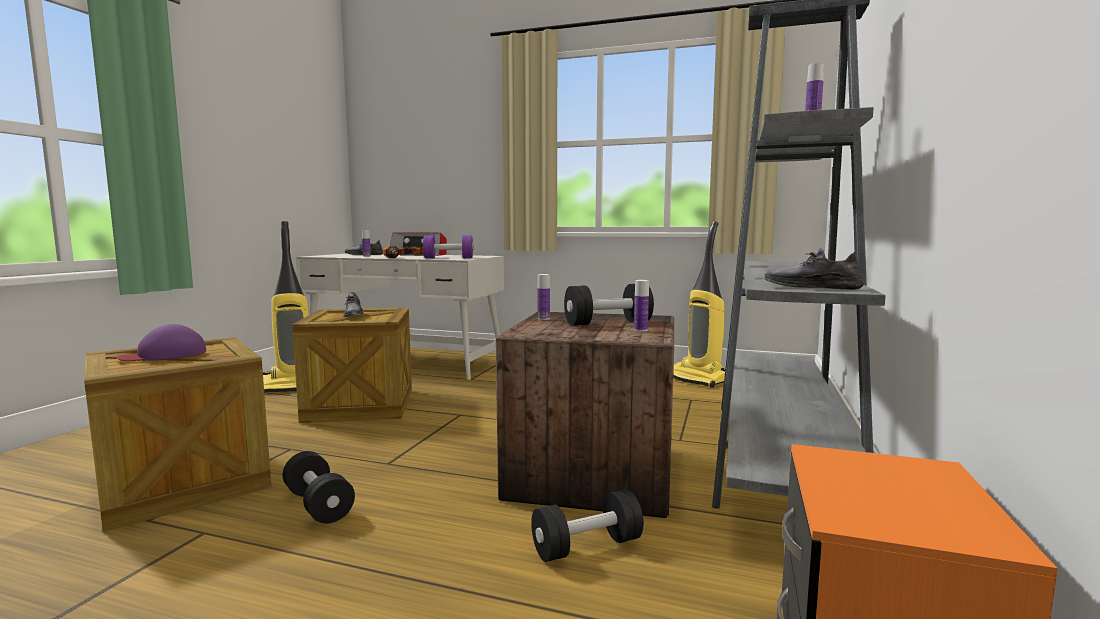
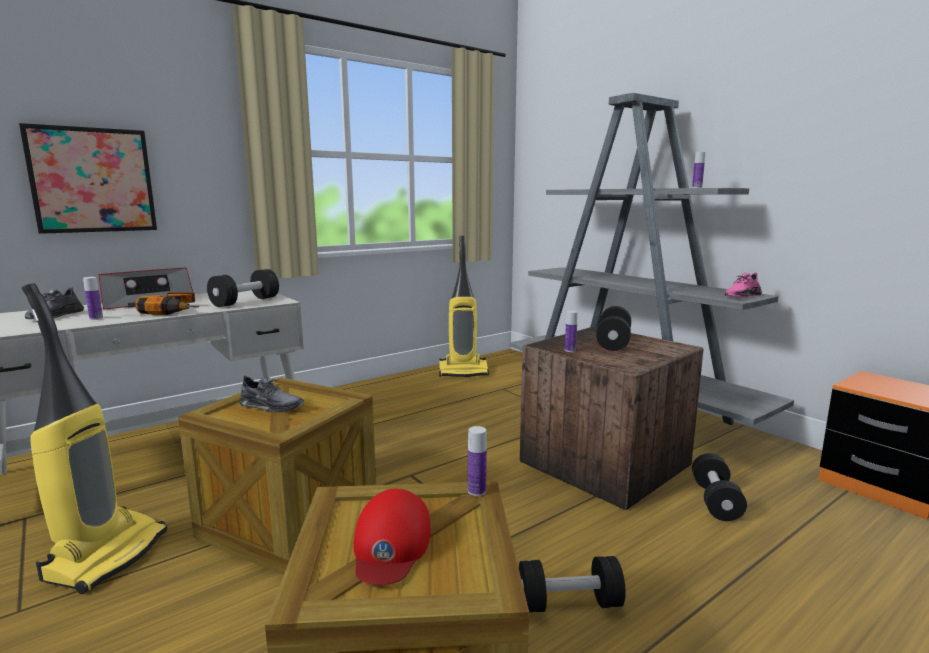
camera: 55 degrees left, 5 degrees up
(164, 355) = (391, 545): purple cap -> red cap
(421, 175) = (92, 180): none -> picture
(448, 258) = (245, 302): purple dumbbell -> black dumbbell
(640, 330) = (649, 342): bottle -> bottle (477, 491)
(811, 287) = (742, 296): grey shoe -> pink shoe

